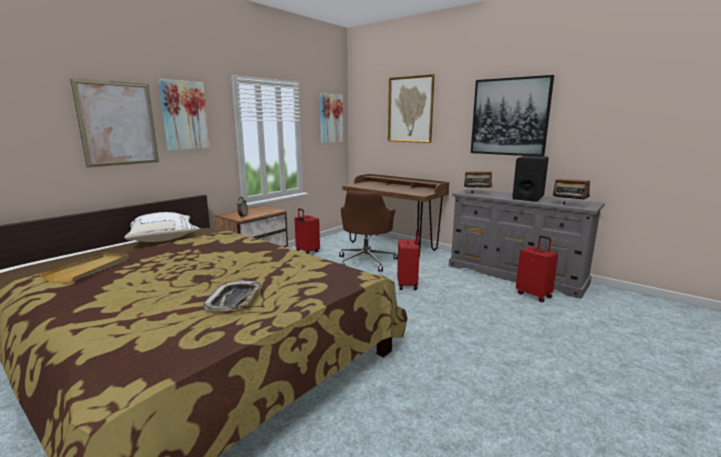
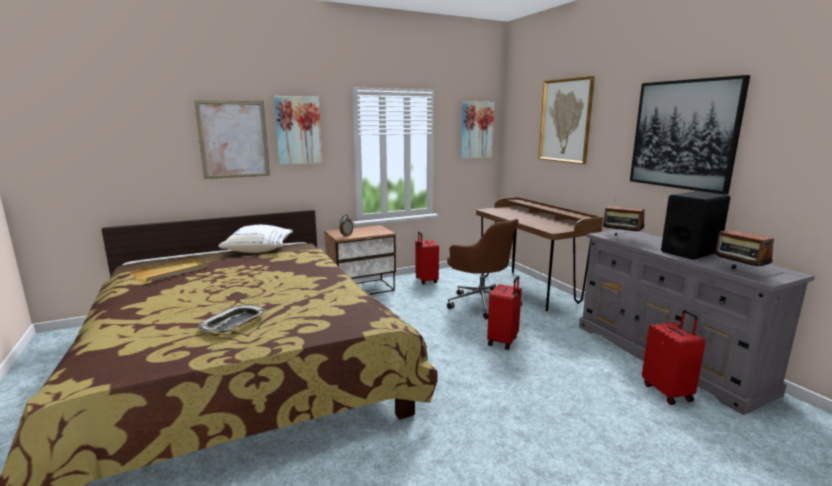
camera: 25 degrees right, 0 degrees up
(366, 261) = (481, 302): brown office chair -> brown office chair turned 75 degrees counterclockwise

